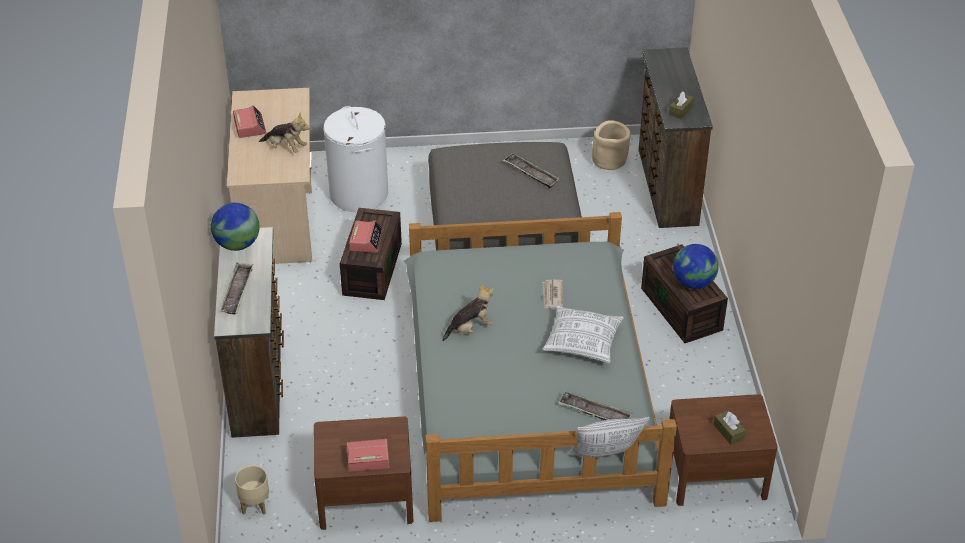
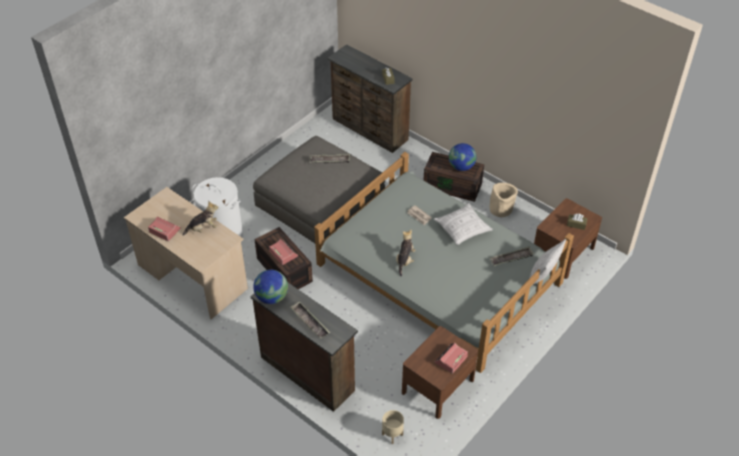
camera: 45 degrees left, 5 degrees up
(609, 161) = (326, 133): beige planter -> beige planter (501, 209)

